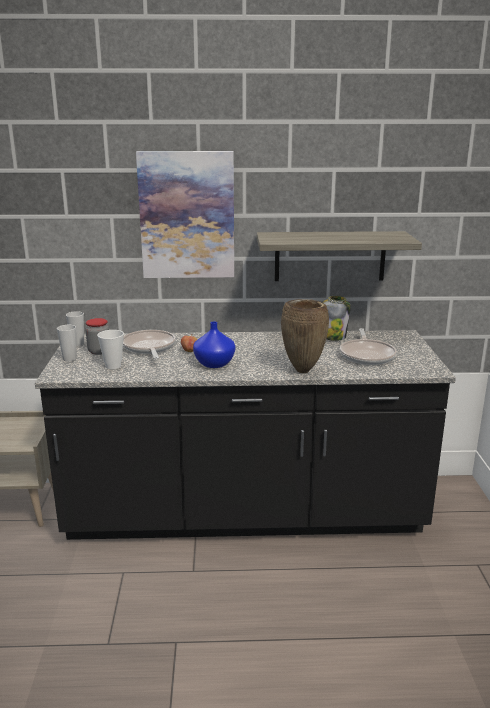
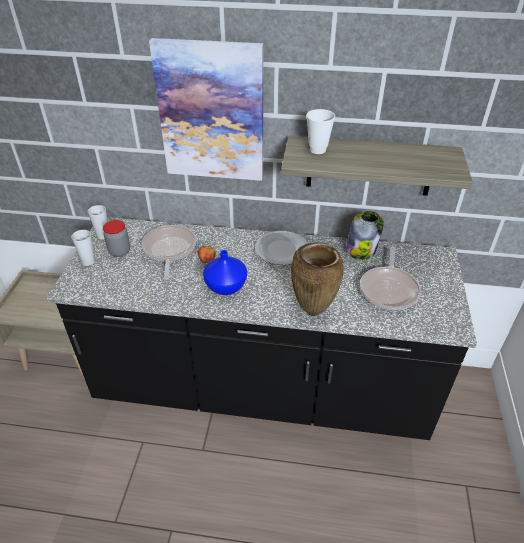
camera: 10 degrees right, 20 degrees up
(113, 366) = (126, 279): cup -> cup (318, 150)
(258, 340) = (281, 249): none -> plate

